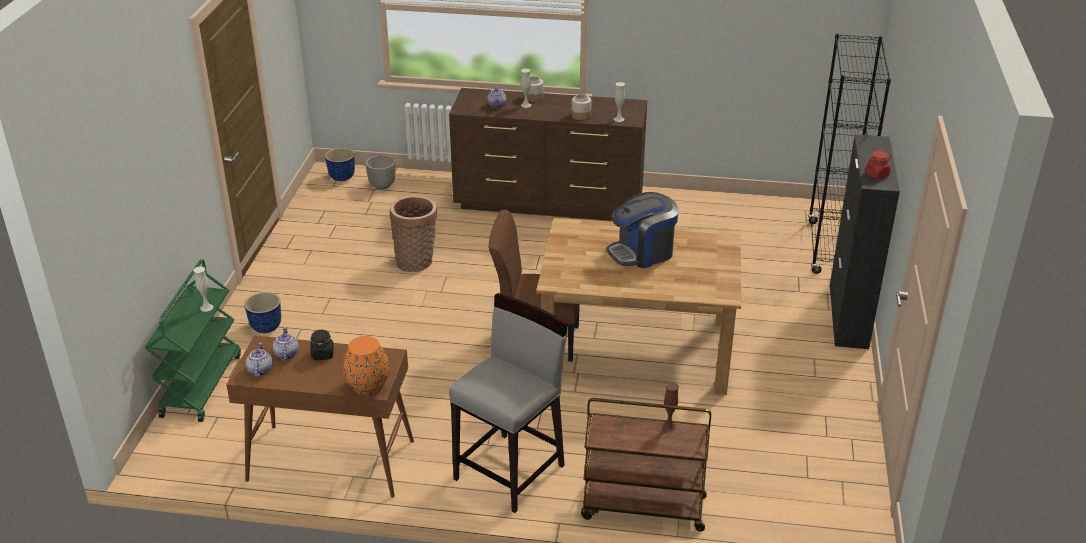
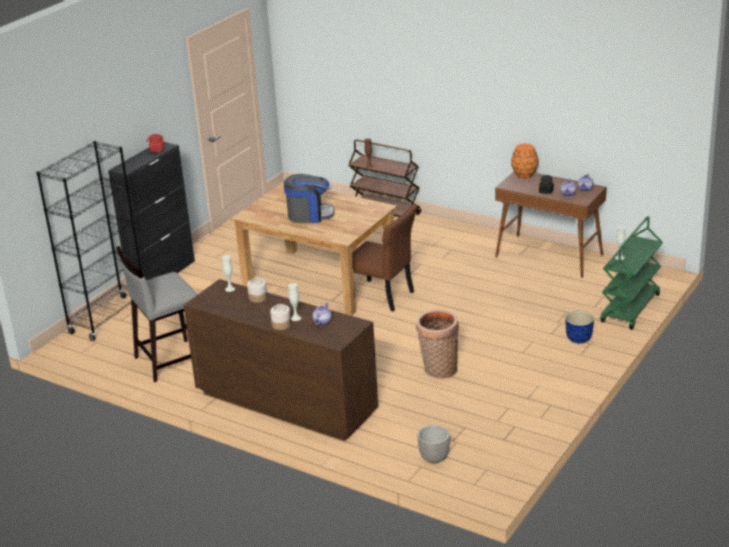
camera: 155 degrees left, 5 degrees down
(341, 177) = (473, 479): planter -> none
(510, 472) = (445, 236): grey stool -> grey stool (169, 360)

